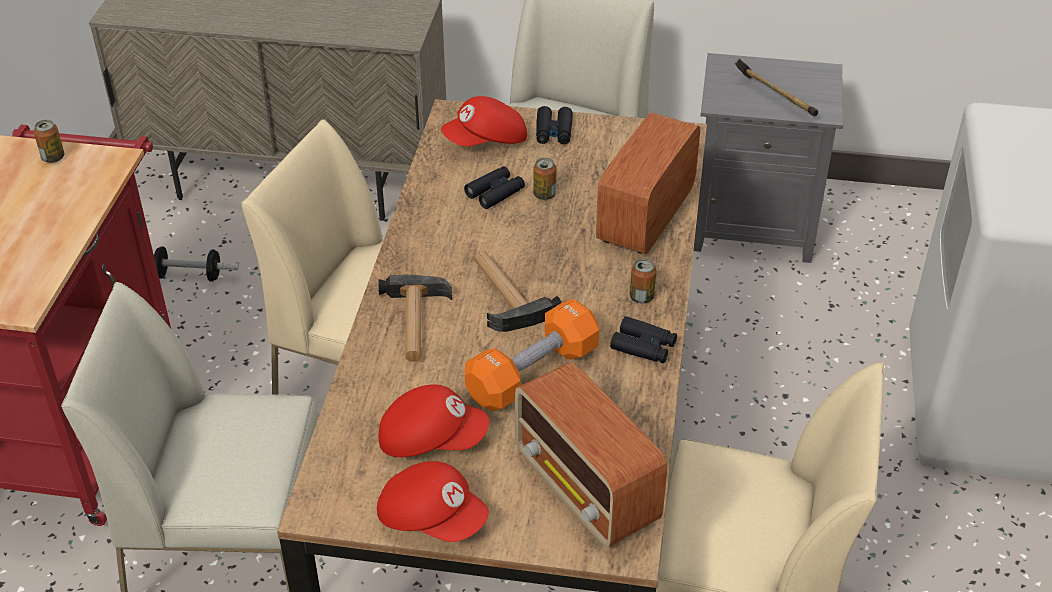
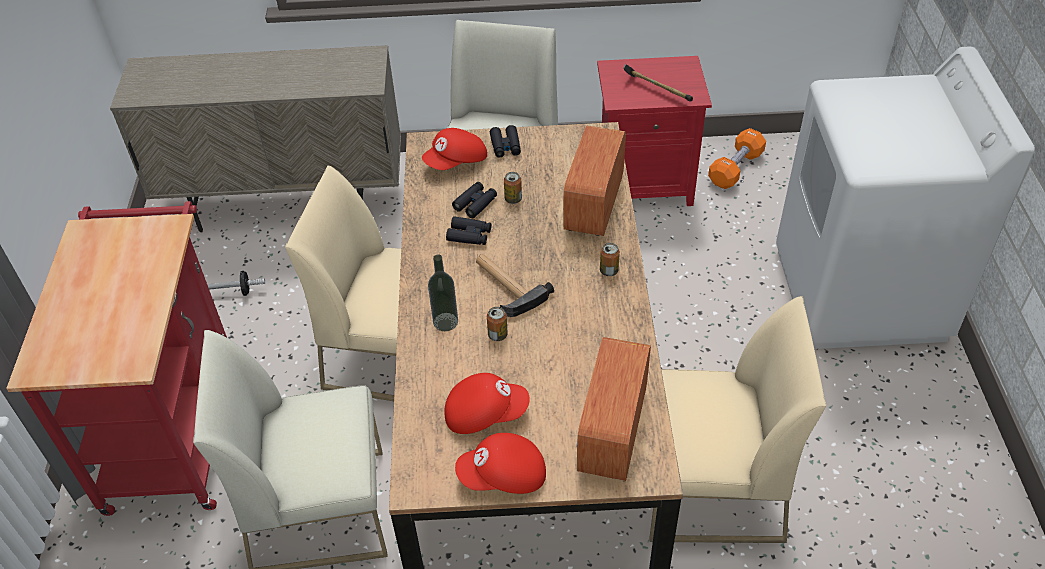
camera: 10 degrees left, 5 degrees up
(53, 157) = (121, 232): can -> can (497, 335)
(415, 324) = (445, 322): hammer -> bottle
(432, 518) = (504, 476): red cap -> red cap turned 150 degrees clockwise
(532, 373) = (545, 346): orange dumbbell -> orange dumbbell (735, 168)
(587, 490) = (612, 432): radio -> radio turned 60 degrees clockwise
(643, 346) = (621, 310): black binoculars -> black binoculars (469, 235)
(753, 226) = (644, 184): grey nightstand -> red nightstand

